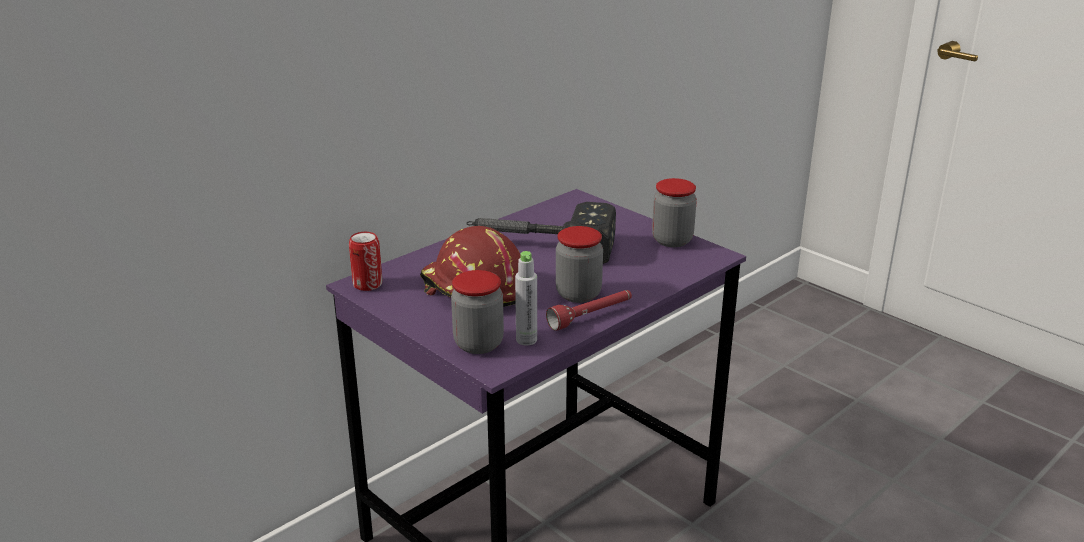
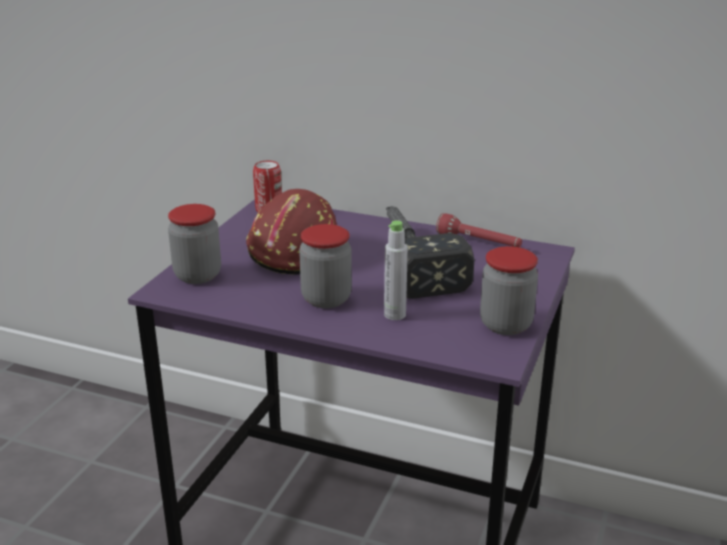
camera: 65 degrees right, 0 degrees up
(526, 340) = (218, 294): grey bottle -> grey bottle (395, 314)
(591, 316) = (285, 315): red flashlight -> red flashlight (479, 243)

